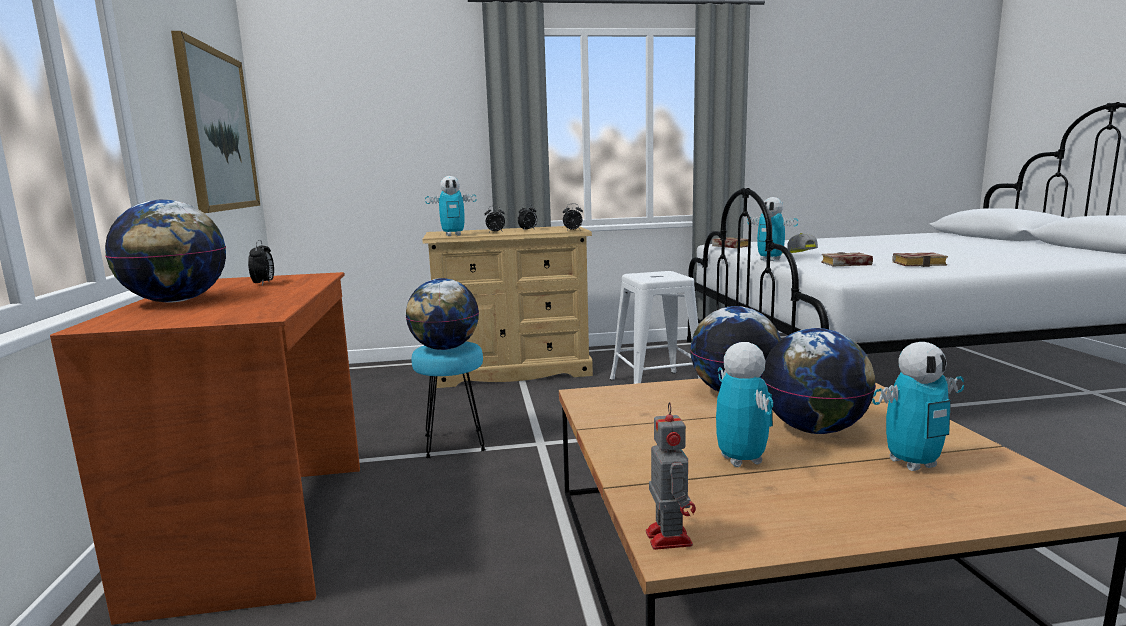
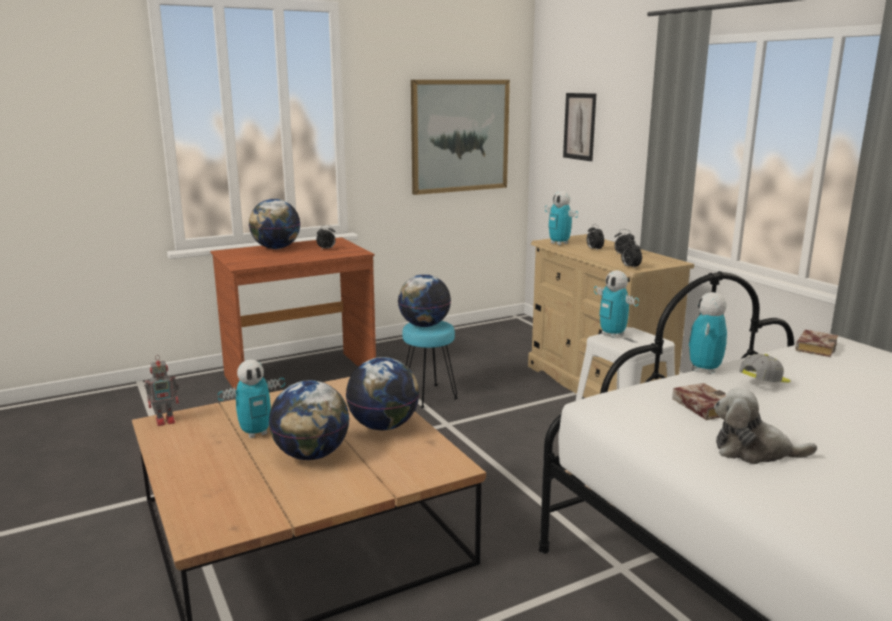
camera: 70 degrees right, 5 degrees up
(357, 122) = (579, 126): none -> picture
(912, 463) = (254, 486): toy robot -> toy robot (612, 335)
(920, 264) = (754, 451): book -> plush toy

